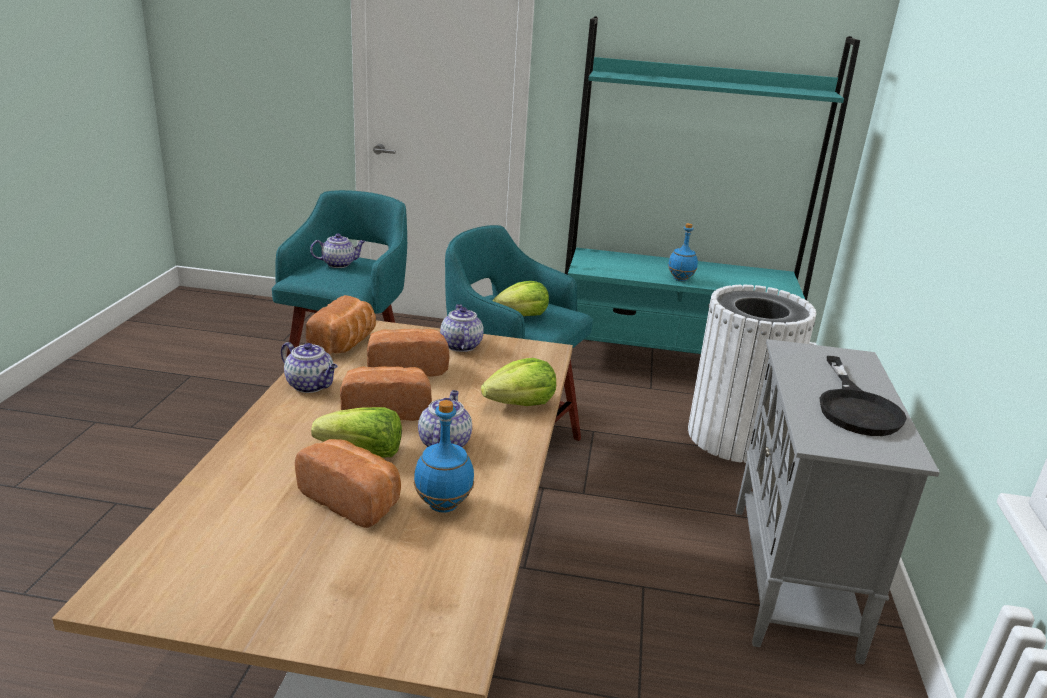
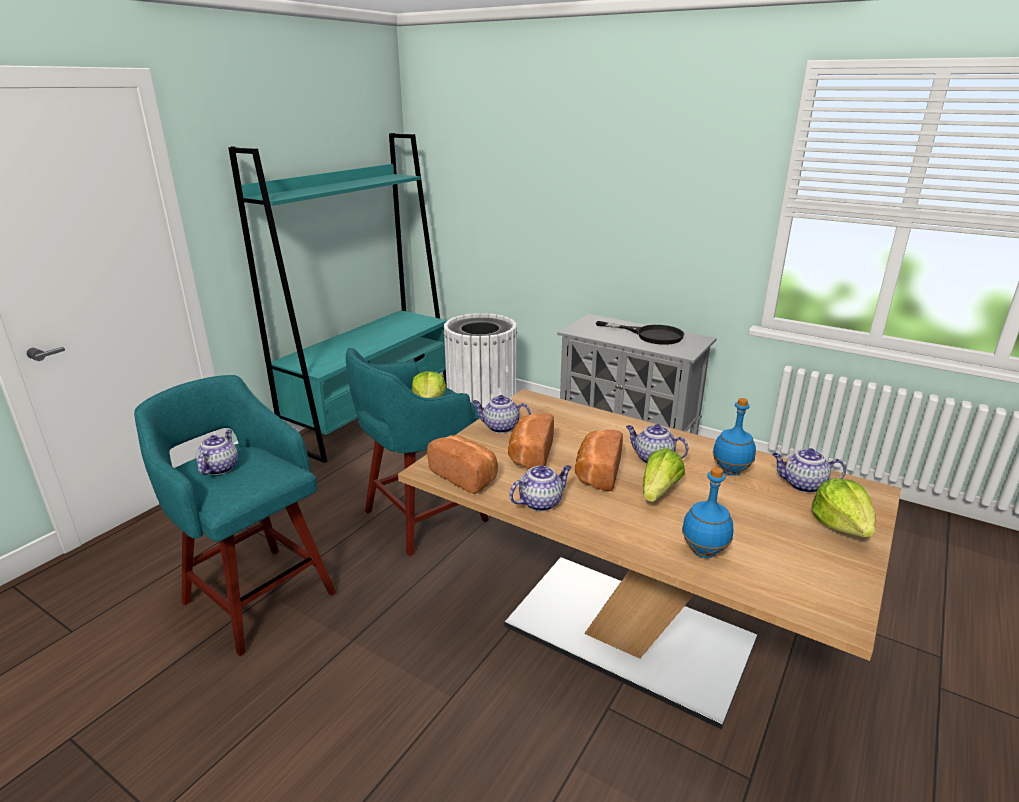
camera: 65 degrees left, 0 degrees up
(354, 499) = (721, 503): bread -> none
(436, 573) = (802, 485): none -> teapot
(521, 403) = (605, 422): lettuce -> lettuce (841, 525)
(680, 279) = (377, 344): blue bottle -> blue bottle (703, 551)

